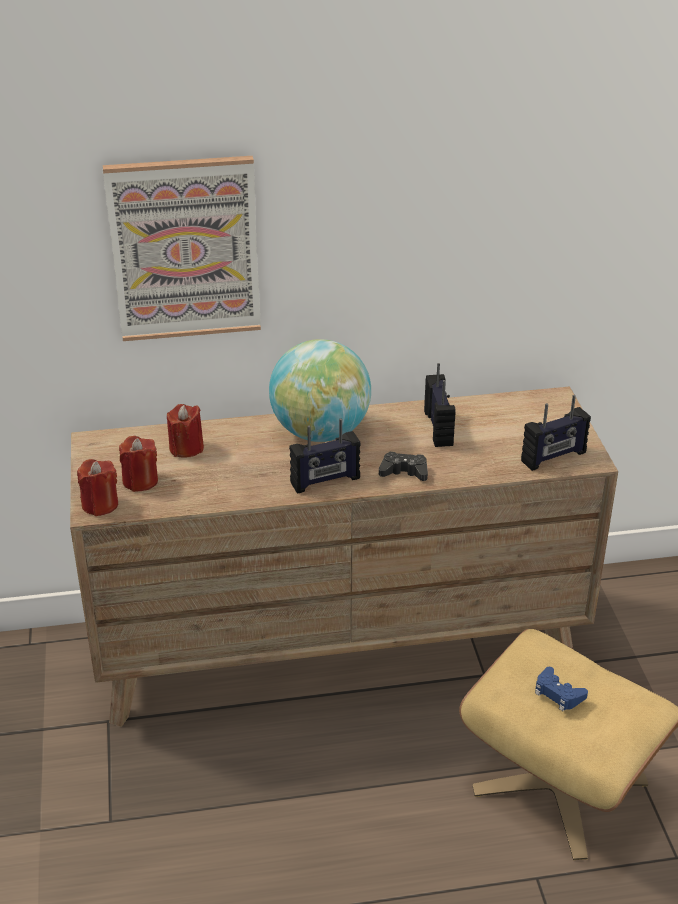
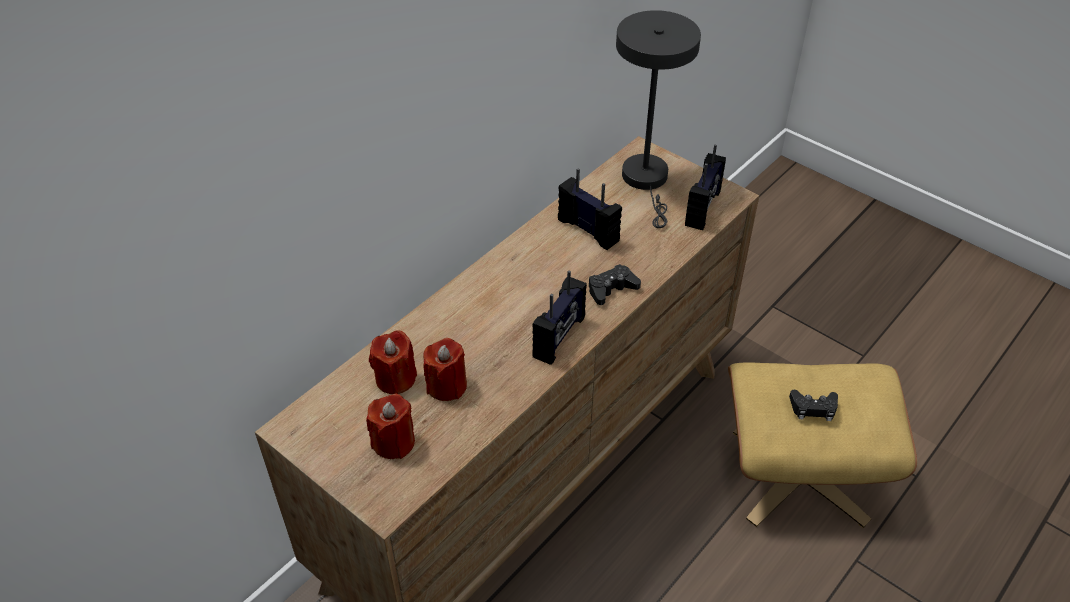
camera: 40 degrees left, 10 degrees up
(100, 504) = (385, 494): red candle -> red candle (447, 386)
(185, 249) = (332, 168): picture -> none
(320, 432) = (497, 290): globe -> none
(532, 418) = (647, 181): none -> grey table lamp
(558, 693) = (813, 408): blue game controller -> black game controller

